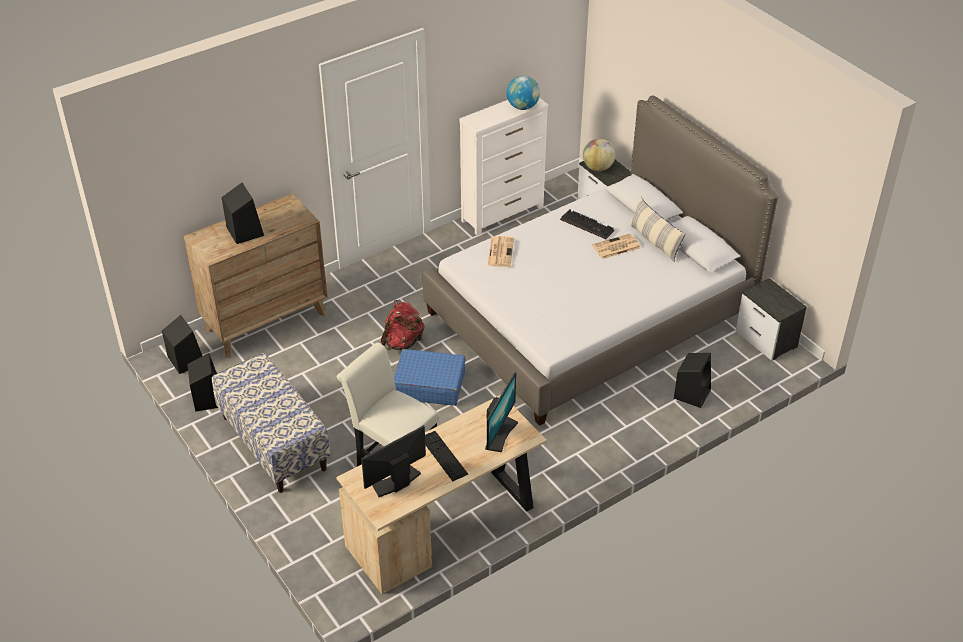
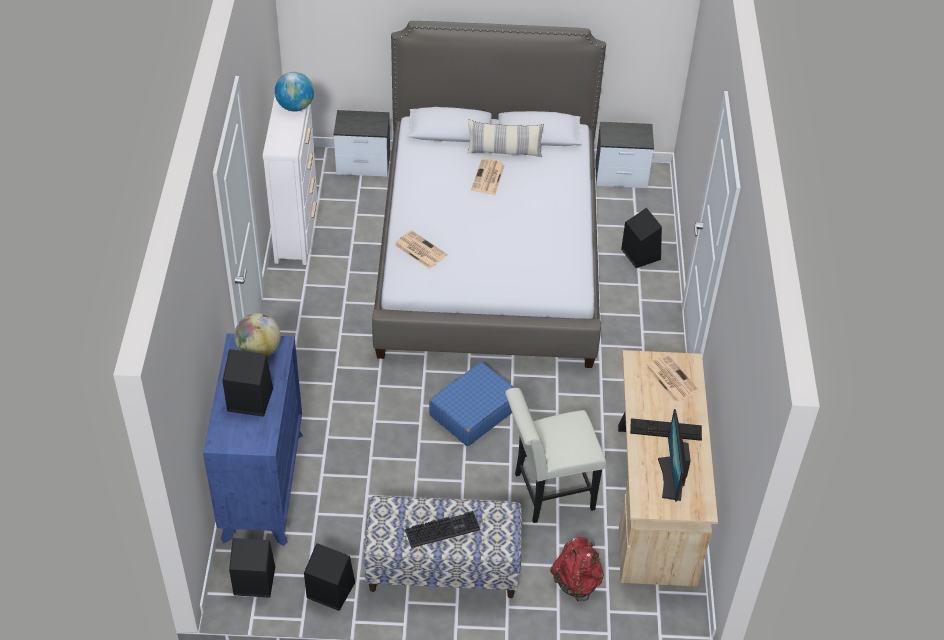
camera: 55 degrees left, 5 degrees up
(266, 321) = (262, 485): brown dresser -> blue dresser
(403, 342) = (399, 399): red backpack -> red backpack (577, 581)
(499, 434) = (670, 379): monitor -> newspaper
(588, 225) = (441, 176): keyboard -> keyboard (443, 529)
(598, 168) = (354, 127): globe -> globe (259, 350)

